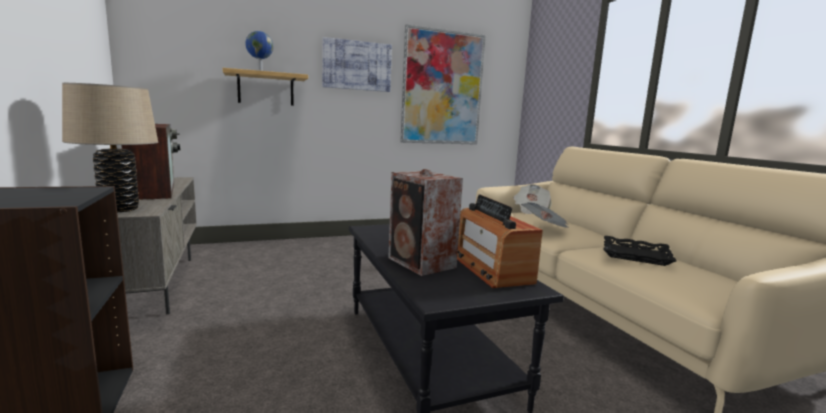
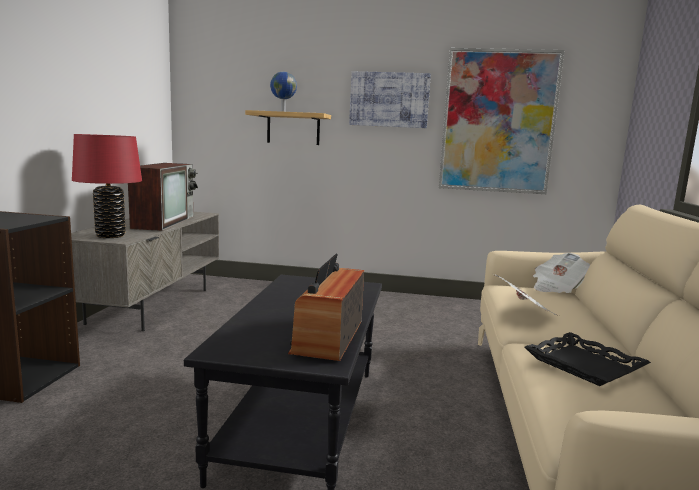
camera: 30 degrees right, 0 degrees up
(119, 209) = (110, 236): beige table lamp -> red table lamp
(422, 263) = (271, 319): speaker -> none

